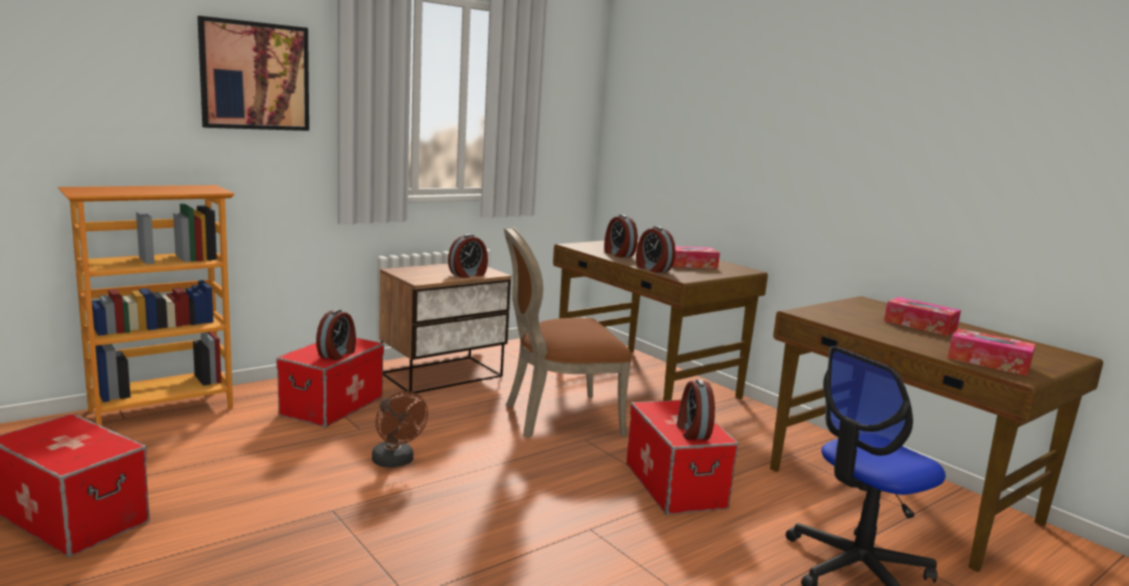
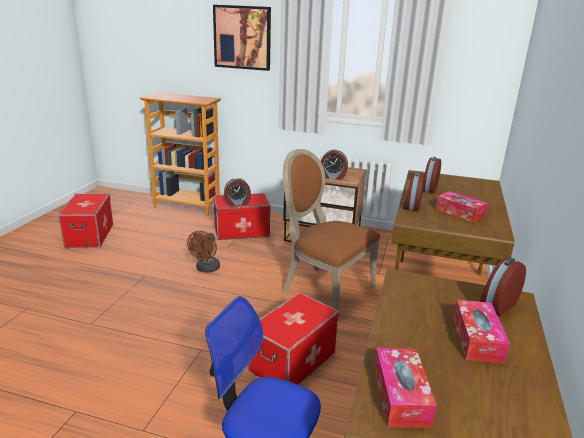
camera: 55 degrees right, 10 degrees up
(692, 432) = (281, 327): alarm clock -> alarm clock (497, 305)

